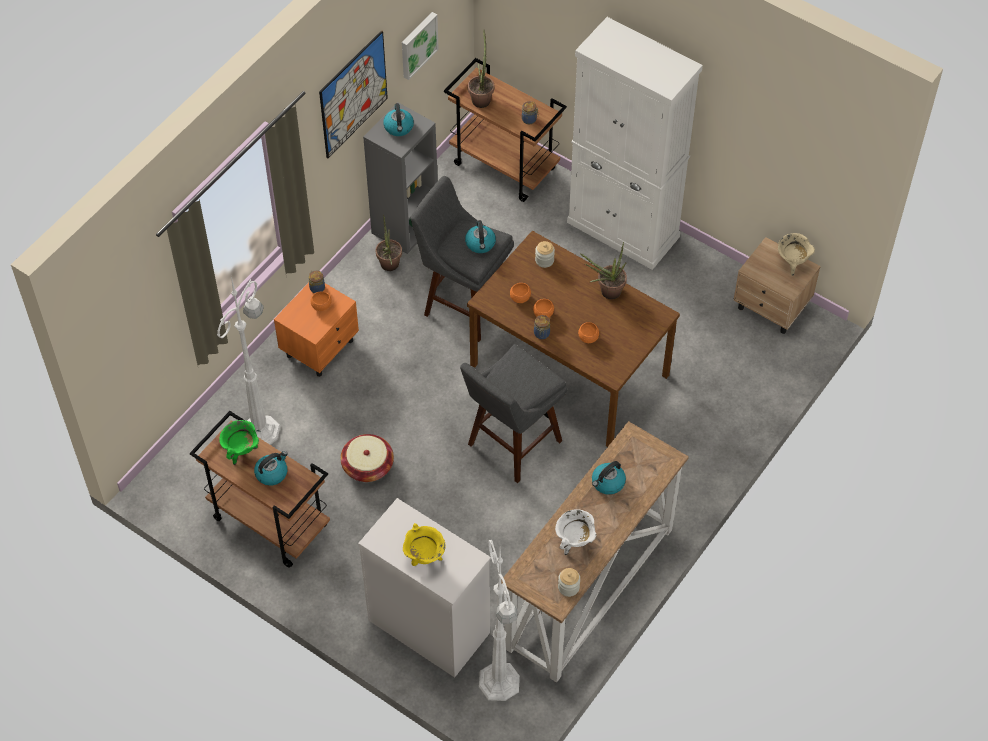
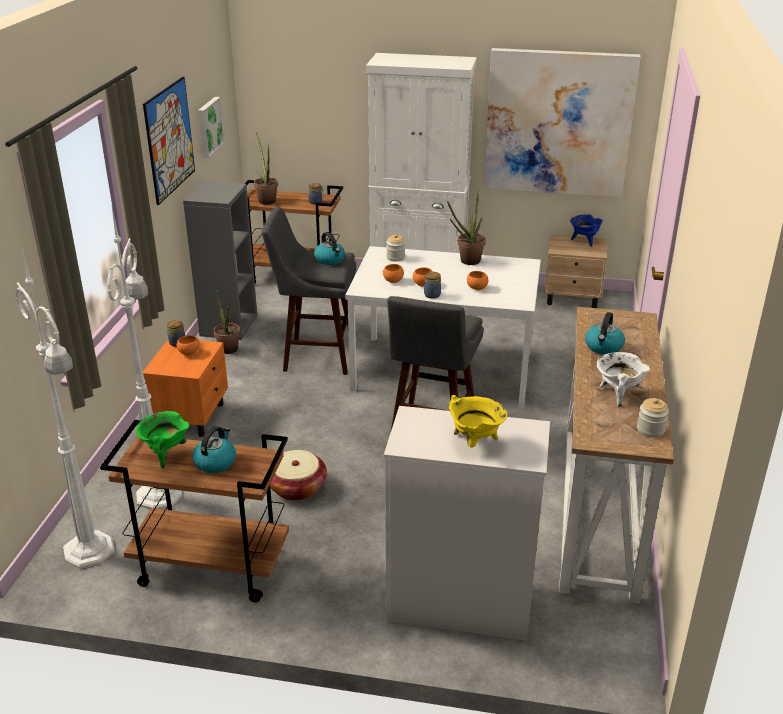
camera: 25 degrees left, 25 degrees down
(399, 127) = (214, 191): kettle -> none
(499, 684) = (581, 628): white floor lamp -> white floor lamp (90, 552)
(568, 370) = (442, 371): brown dining table -> white dining table
(780, 150) = (558, 123): none -> picture
(792, 263) = (584, 241): beige cooking pot -> blue cooking pot

